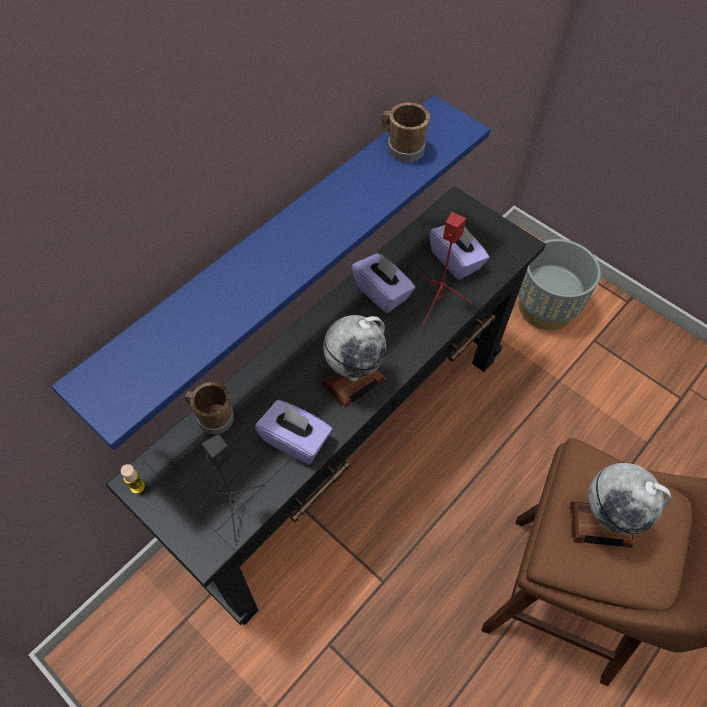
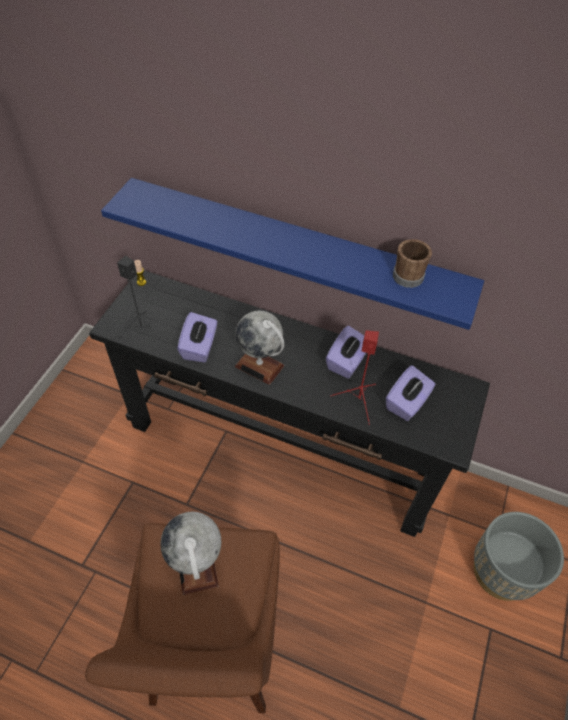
camera: 70 degrees right, 5 degrees down
(212, 416) = (201, 300): brown mug -> none

